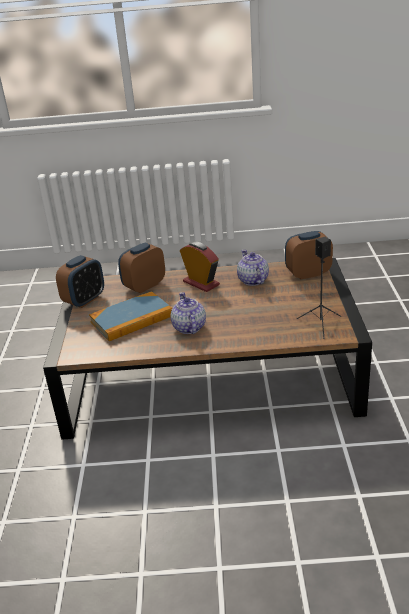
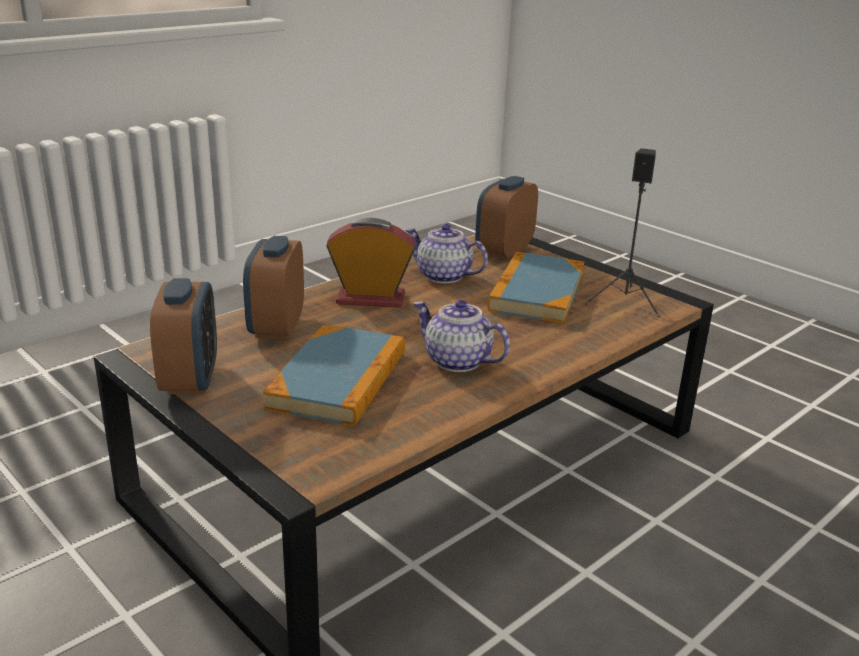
camera: 45 degrees left, 5 degrees down
(283, 304) = (536, 292): none -> book

